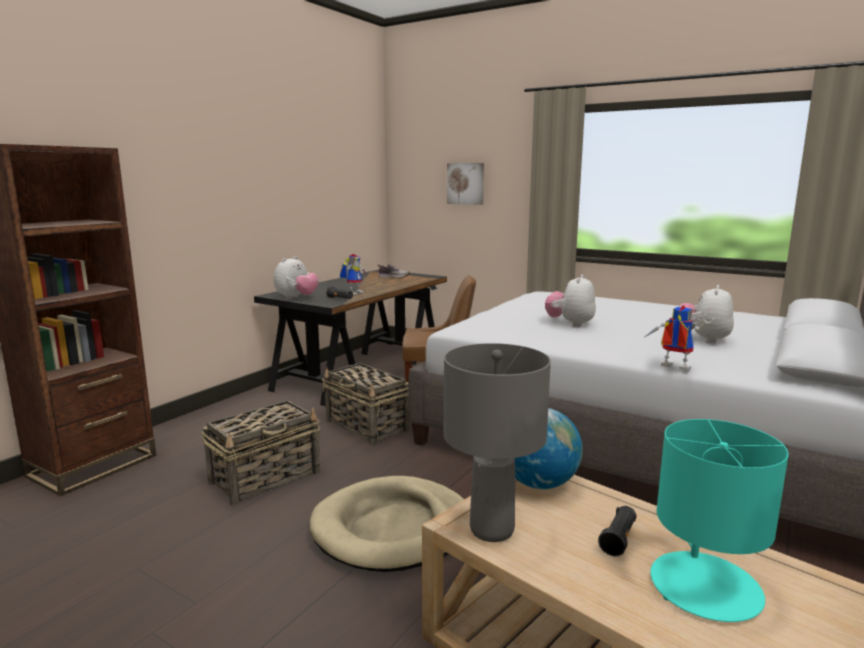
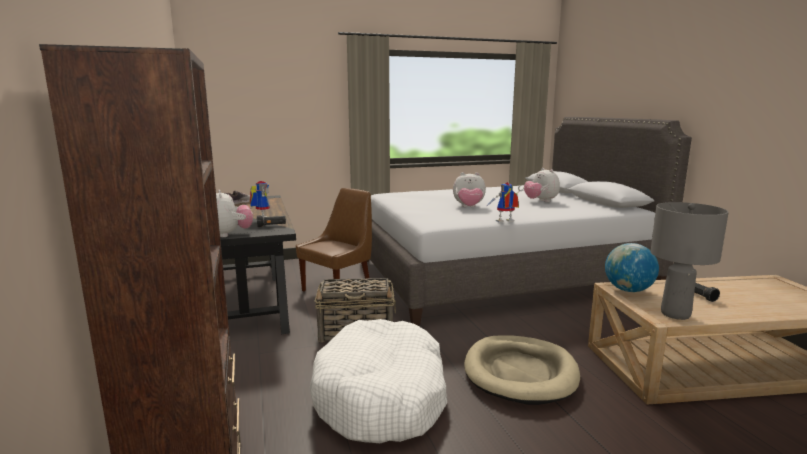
camera: 50 degrees left, 0 degrees up
(266, 477) = (382, 396): basket -> white dog bed
(465, 183) = (280, 110): picture -> none
(570, 324) = (469, 207): plush toy -> plush toy turned 60 degrees counterclockwise
(671, 368) = (579, 215): toy robot -> toy robot (504, 222)
(704, 586) = (746, 296): turquoise table lamp -> none

